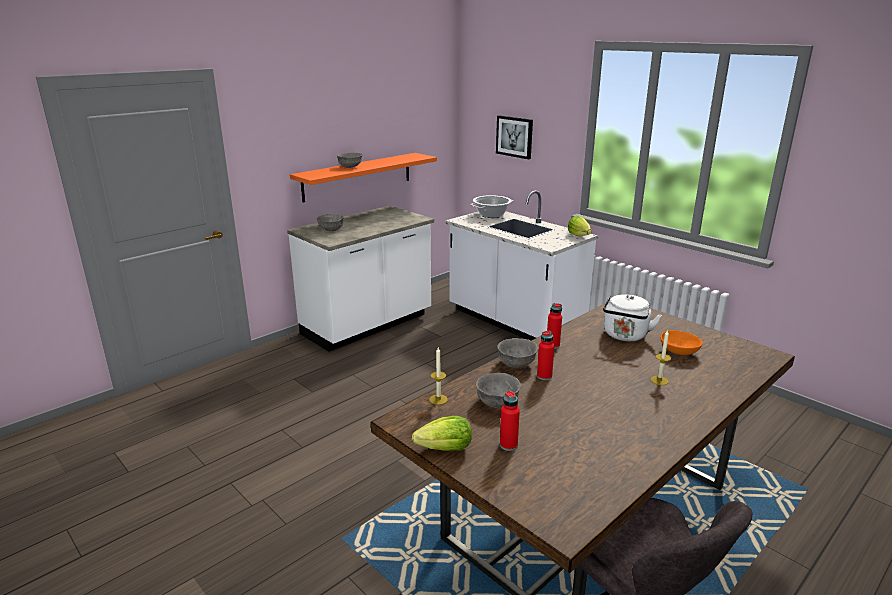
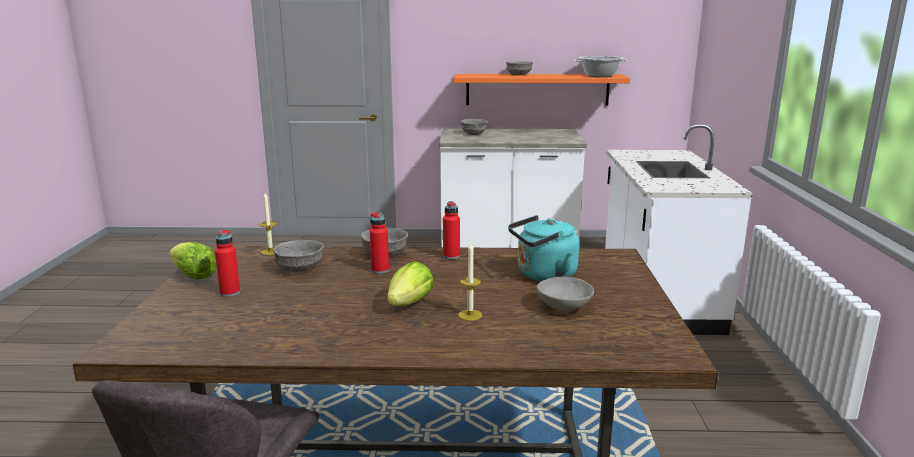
camera: 45 degrees right, 5 degrees down
(491, 215) = (668, 154): cooking pot -> cooking pot (599, 76)
(514, 136) = (729, 60): picture -> none
(579, 235) = (725, 188): lettuce -> lettuce (410, 303)
(625, 336) = (543, 275): white kettle -> turquoise kettle
(678, 352) = (563, 307): orange bowl -> grey bowl

